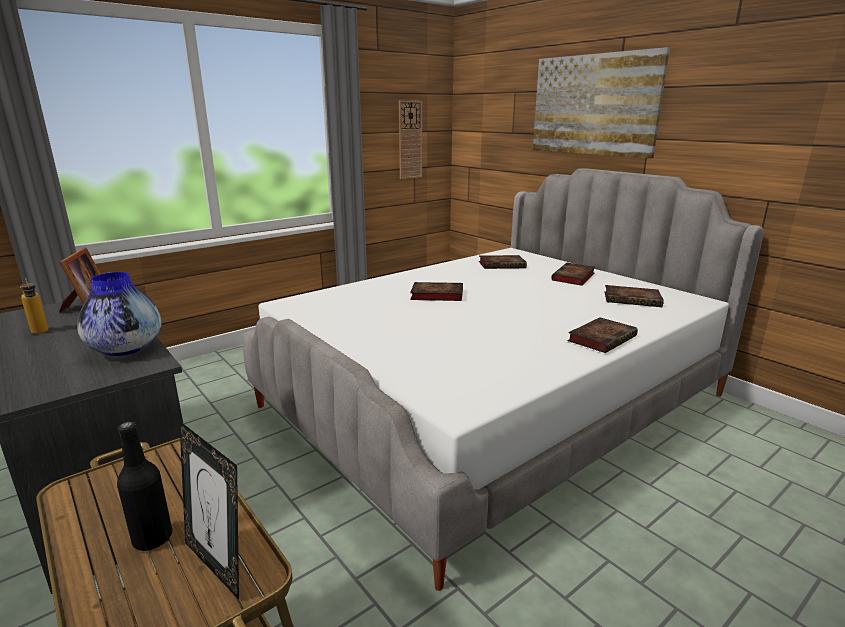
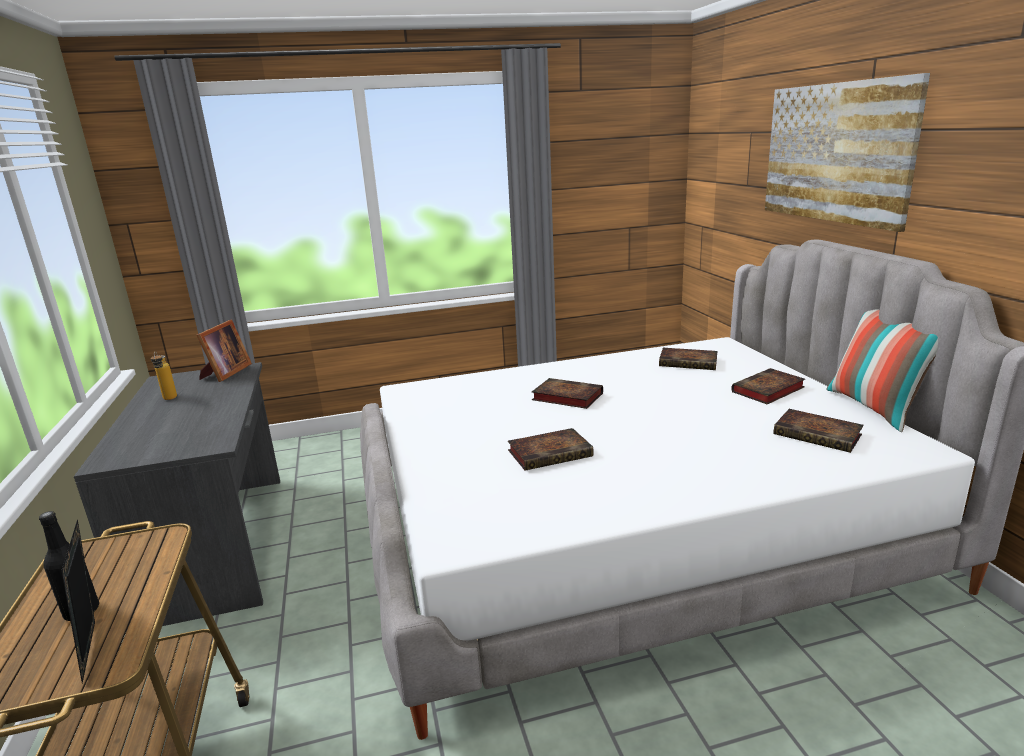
camera: 25 degrees right, 0 degrees up
(126, 349) = (211, 426): vase -> none
(410, 140) = (623, 194): wall clock -> none
(602, 338) = (711, 486): book -> book (551, 453)
(648, 281) = (875, 408): none -> pillow

